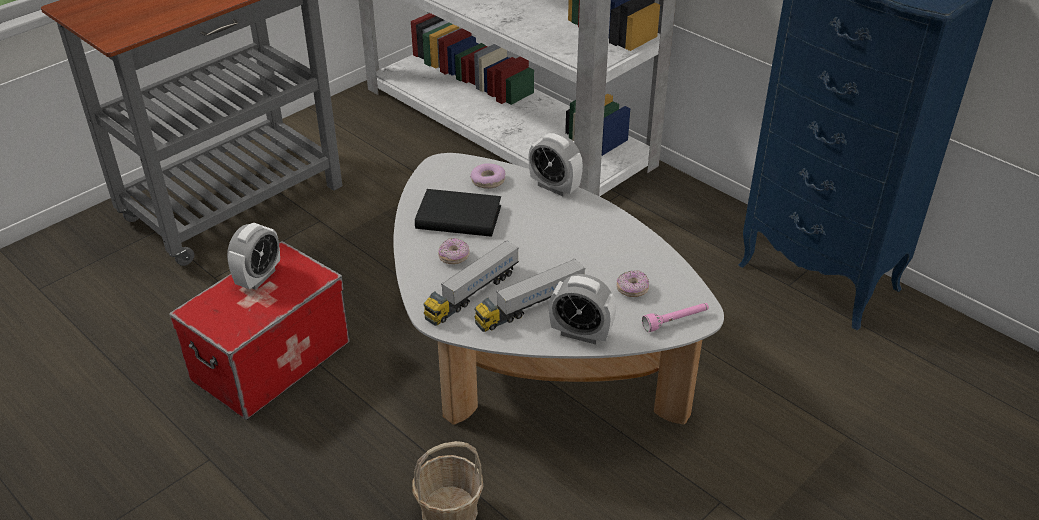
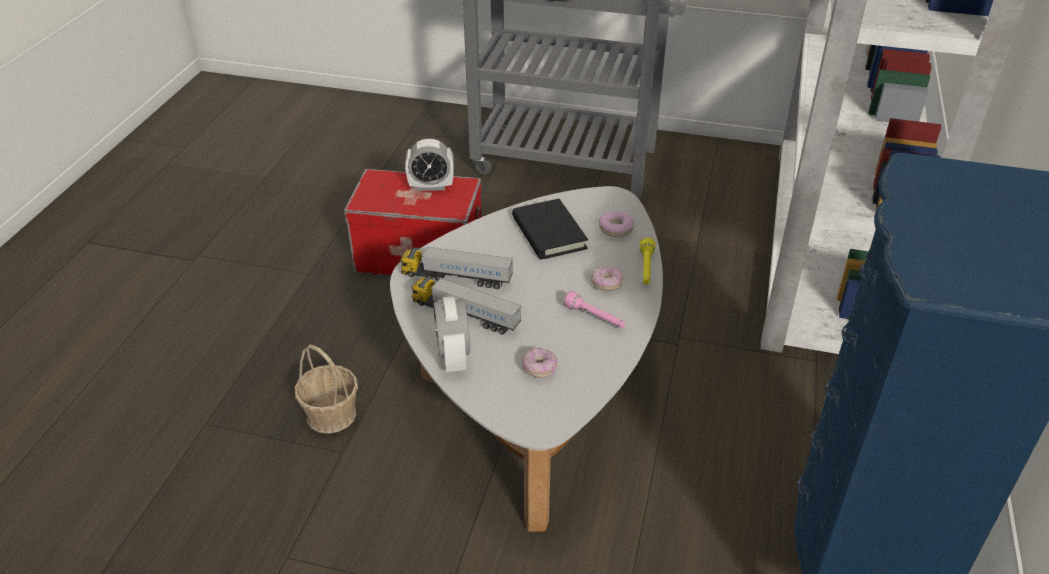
camera: 60 degrees right, 0 degrees up
(454, 257) = (495, 251): donut -> donut (606, 284)
(554, 187) = (646, 268): alarm clock -> yellow flashlight
(675, 321) = (517, 412): pink flashlight -> pink flashlight (594, 317)

